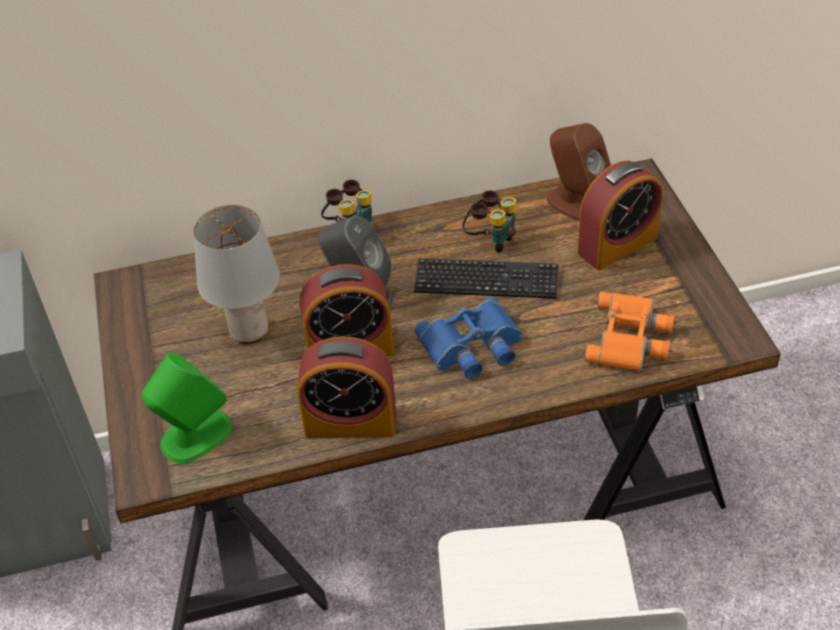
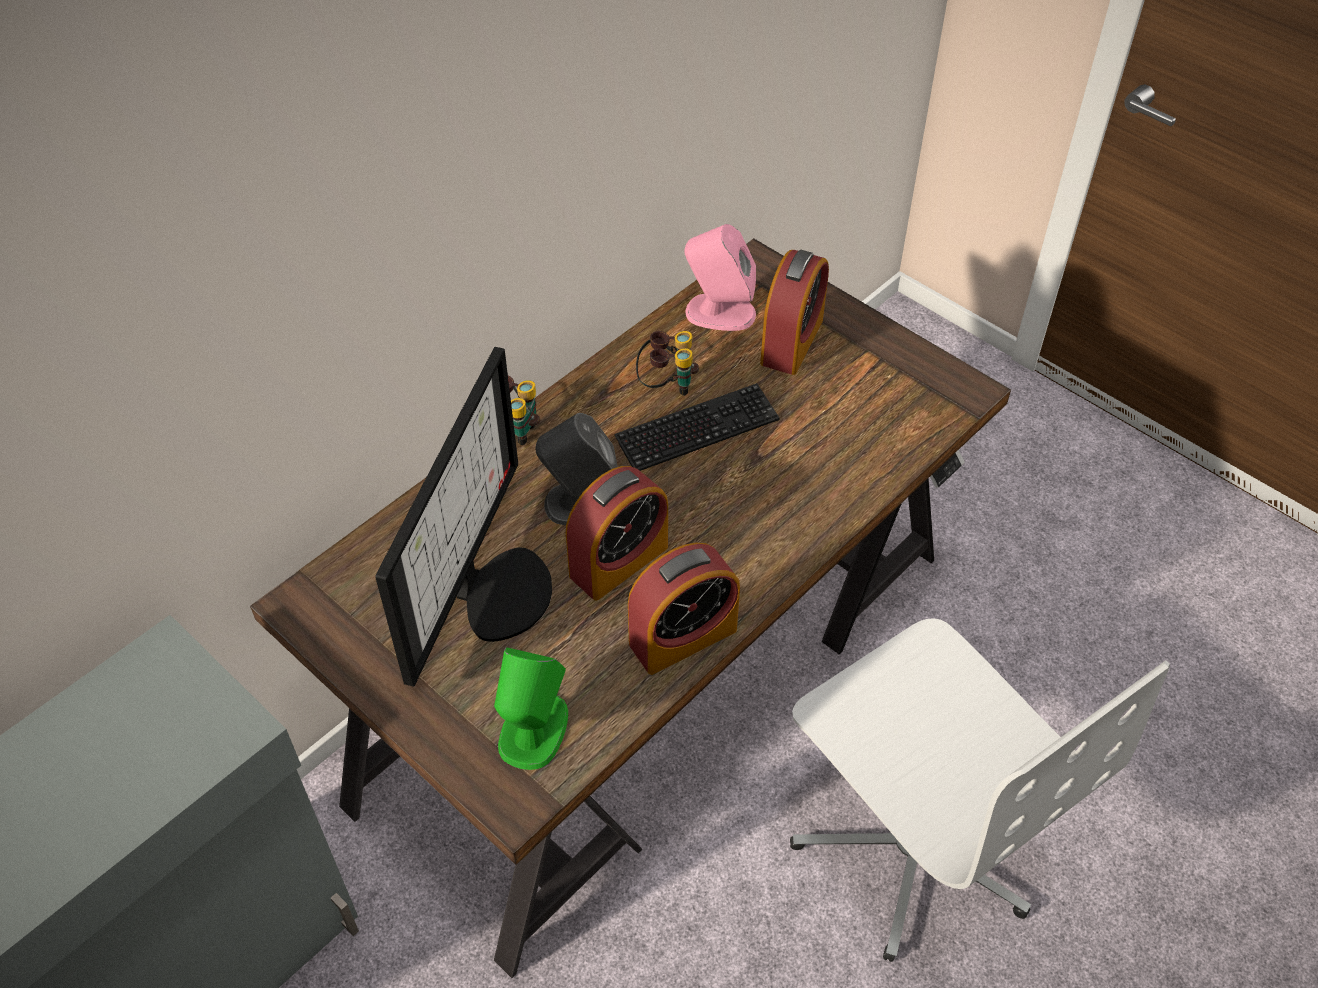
camera: 35 degrees left, 5 degrees up
(250, 332) = (496, 590): grey table lamp -> monitor
(472, 346) = (738, 504): blue binoculars -> none
(576, 203) = (719, 312): brown speaker -> pink speaker
(631, 338) = (876, 431): orange binoculars -> none

